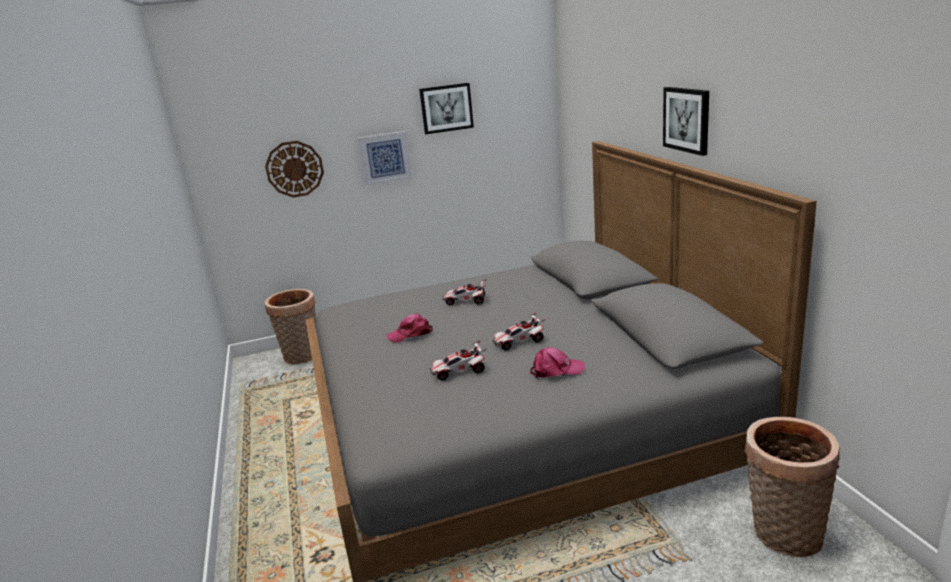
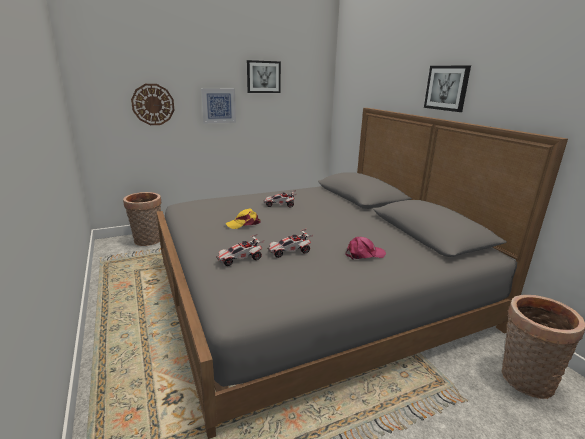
camera: 10 degrees left, 0 degrees up
(410, 334) = (244, 224): pink cap -> yellow cap
(519, 342) = (328, 233): toy car -> toy car (240, 259)

